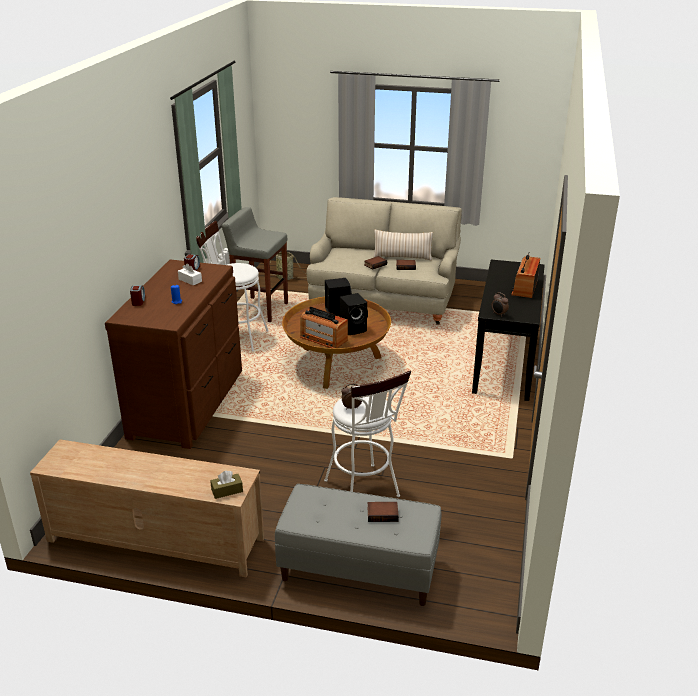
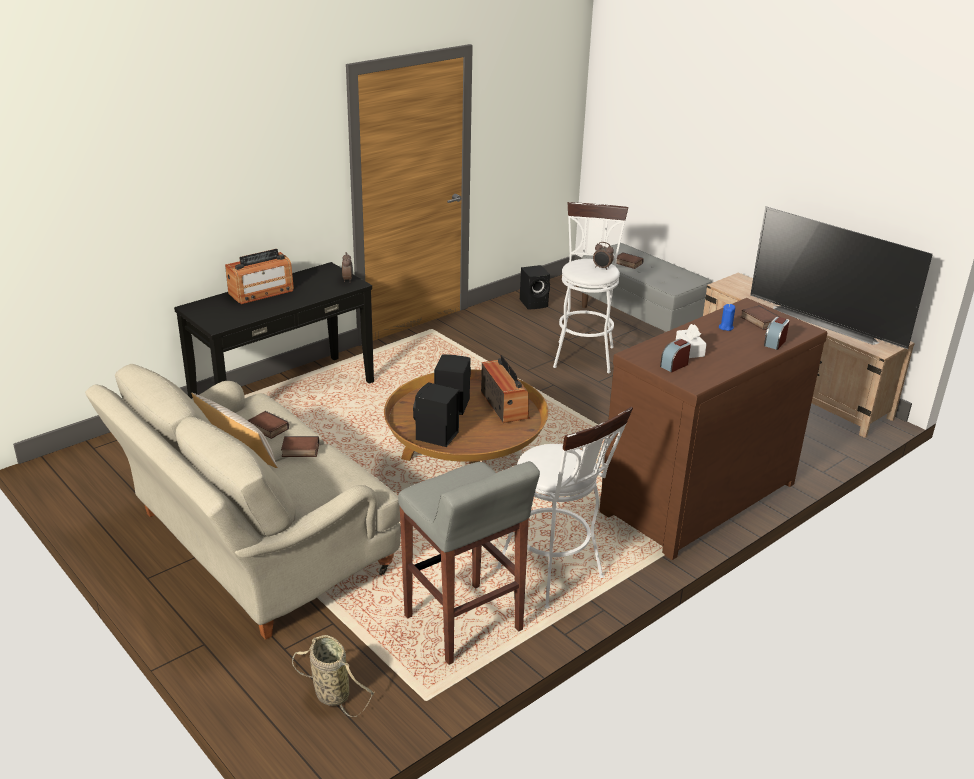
camera: 145 degrees left, 0 degrees up
(119, 465) = (828, 322): none -> television
(156, 313) = (759, 321): none -> book
(227, 491) = (742, 281): brown tissue box -> none
(480, 540) = (534, 303): none -> black speaker

